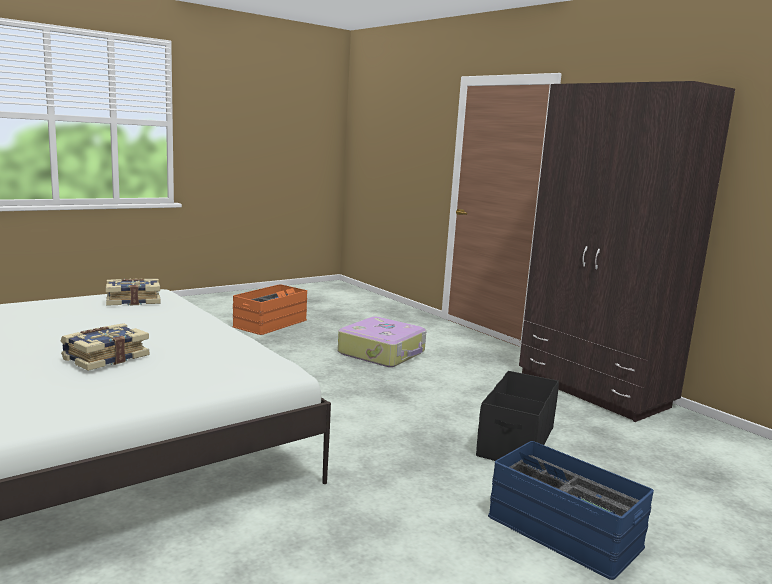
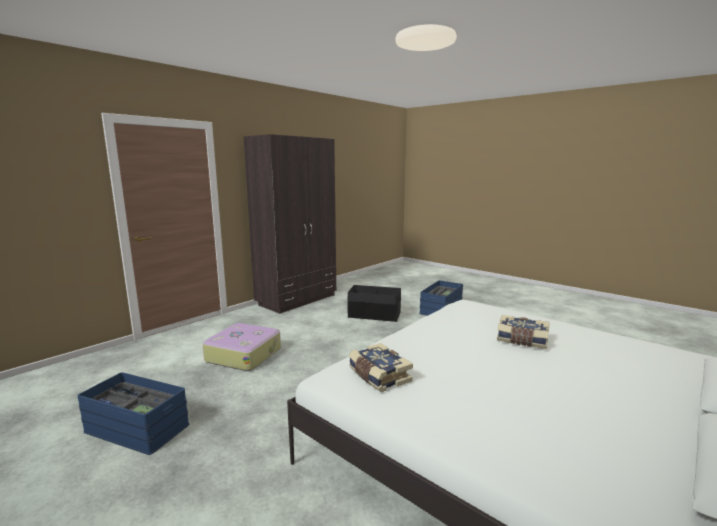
camera: 100 degrees left, 0 degrees up
(270, 323) = (136, 428): orange storage box -> blue storage box

